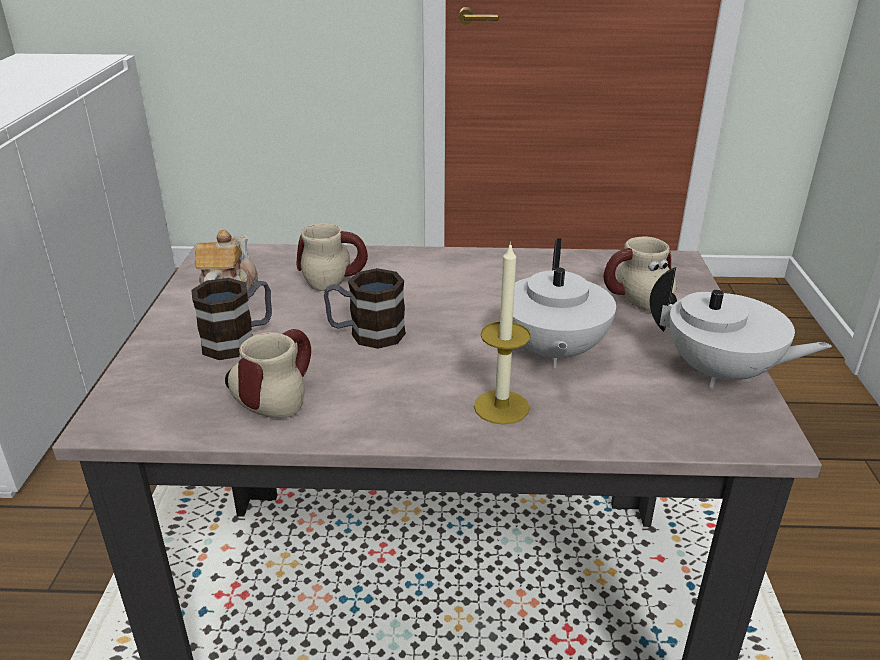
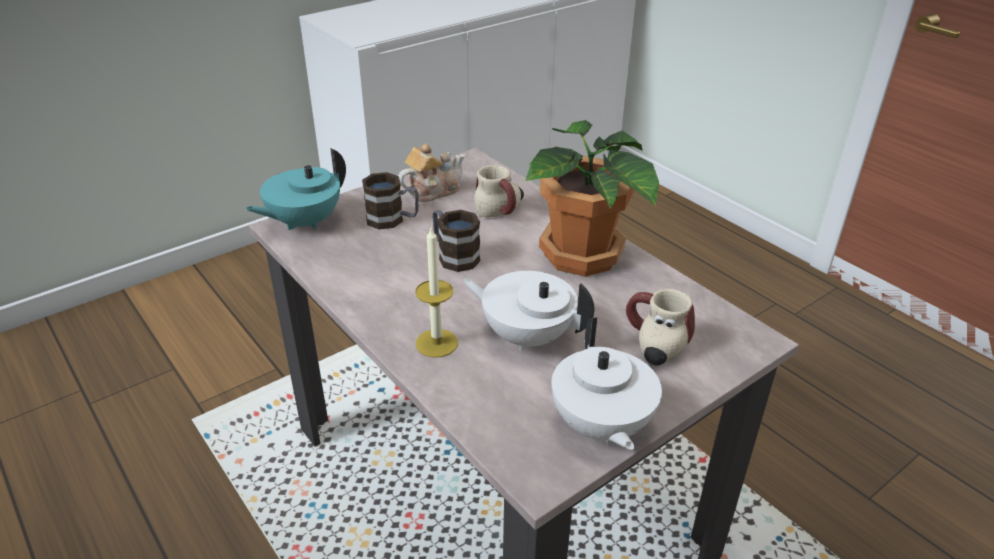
camera: 50 degrees right, 5 degrees up
(131, 400) = (304, 222): none -> turquoise teapot
(272, 396) = (354, 259): mug -> none
(470, 275) = (582, 257): none -> potted plant
(552, 352) = (526, 336): white teapot -> white teapot turned 60 degrees clockwise

